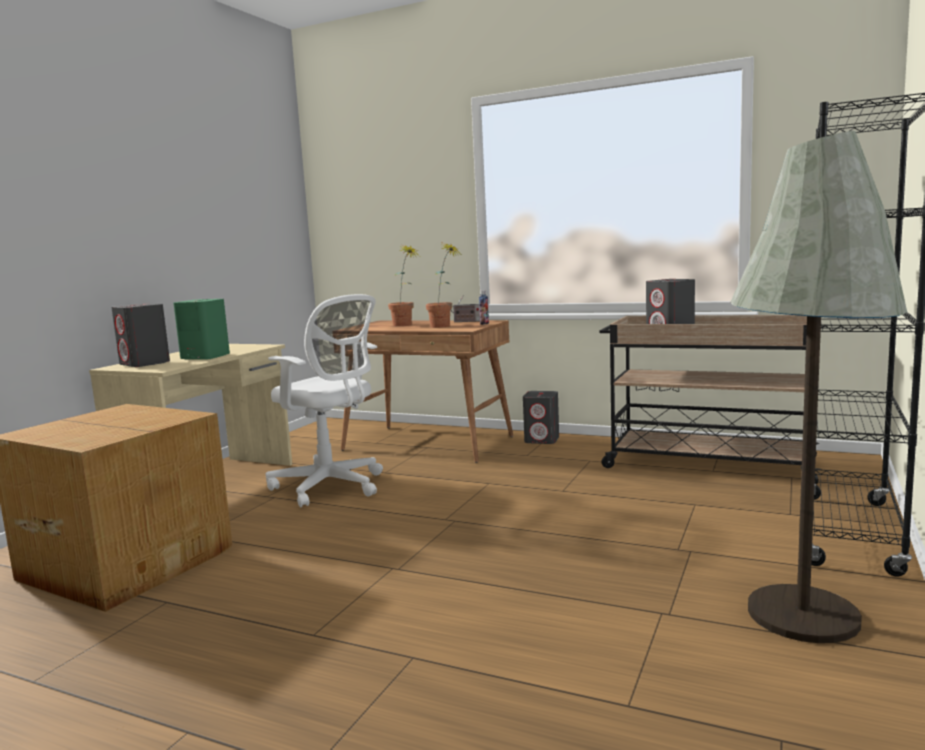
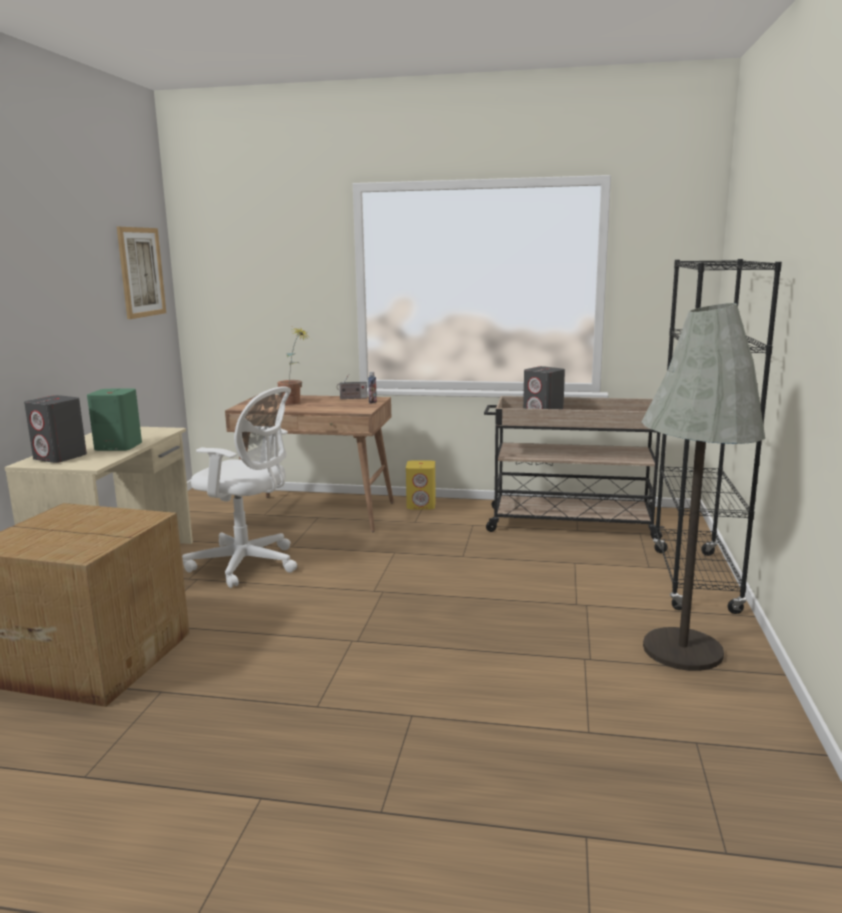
camera: 15 degrees left, 5 degrees up
(268, 199) = (141, 272): none -> picture
(444, 326) = (337, 406): potted plant -> none
(542, 440) = (421, 505): grey speaker -> yellow speaker

